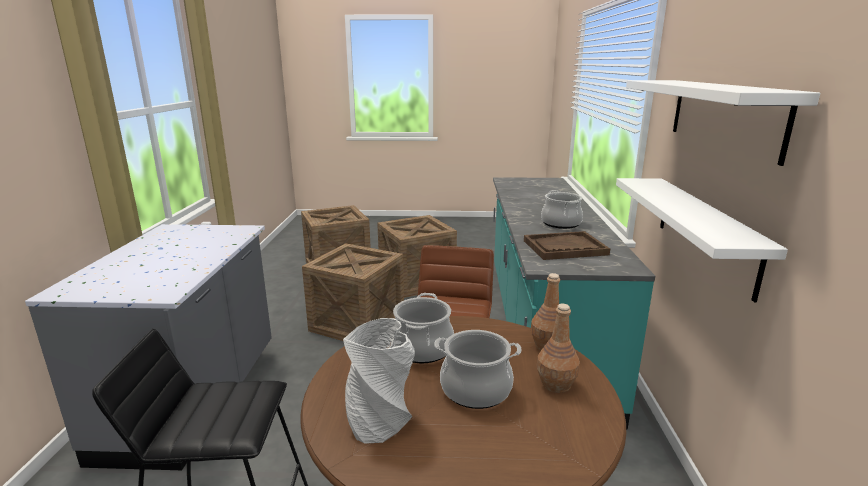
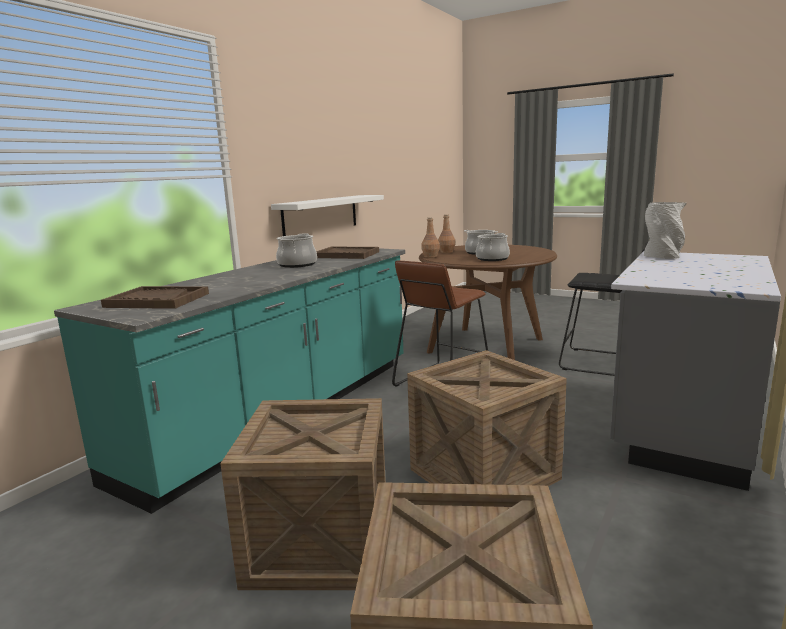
camera: 150 degrees left, 5 degrees down
(380, 419) = (524, 251): grey vase -> grey vase (662, 256)
(533, 185) = (157, 300): none -> brown tray
(723, 115) = (313, 147): white shelf -> none

